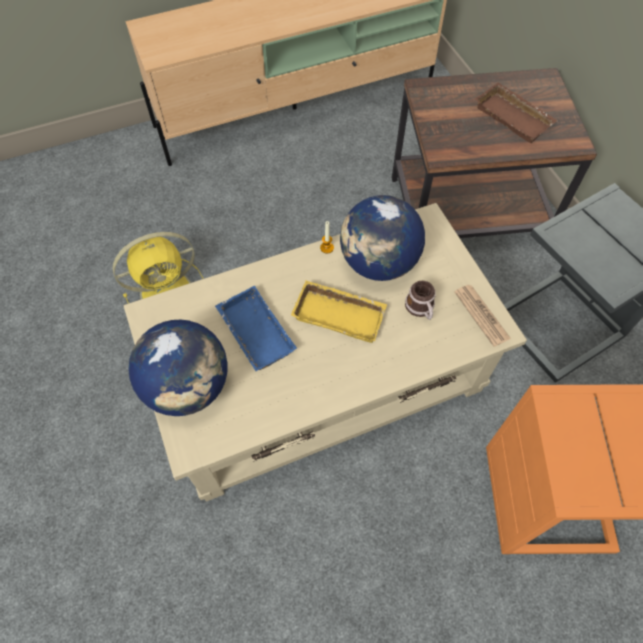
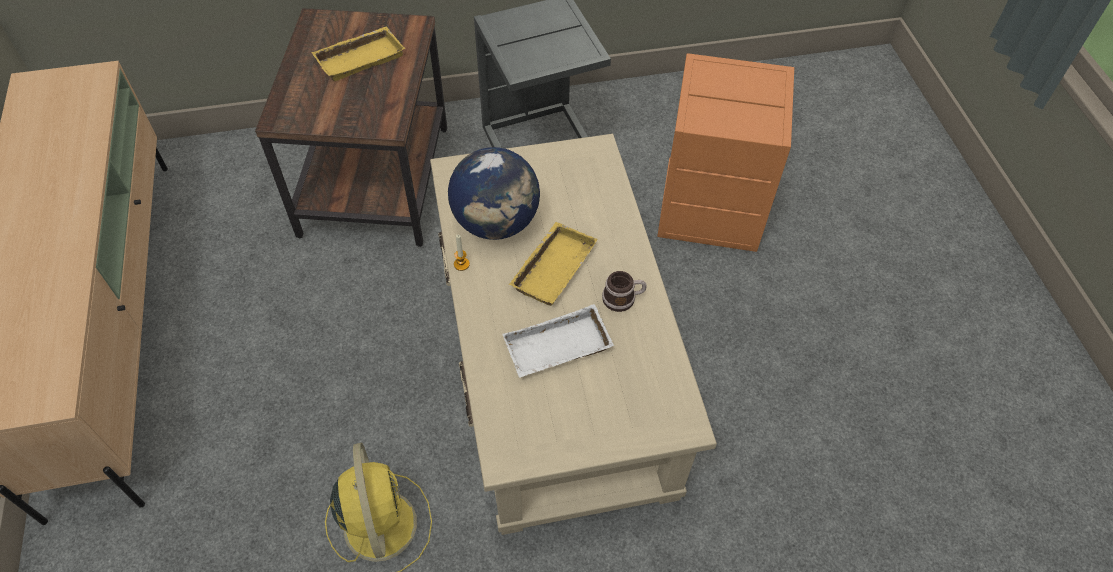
camera: 80 degrees left, 5 degrees down
(188, 387) = (614, 420): globe -> none
(253, 332) = (557, 349): blue tray -> white tray
(421, 309) = (562, 200): mug -> mug (623, 298)
(481, 315) = (580, 157): newspaper -> none
(515, 117) = (360, 57): brown tray -> yellow tray

